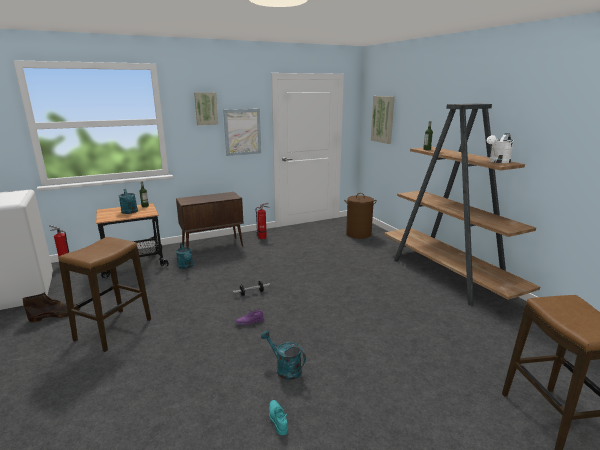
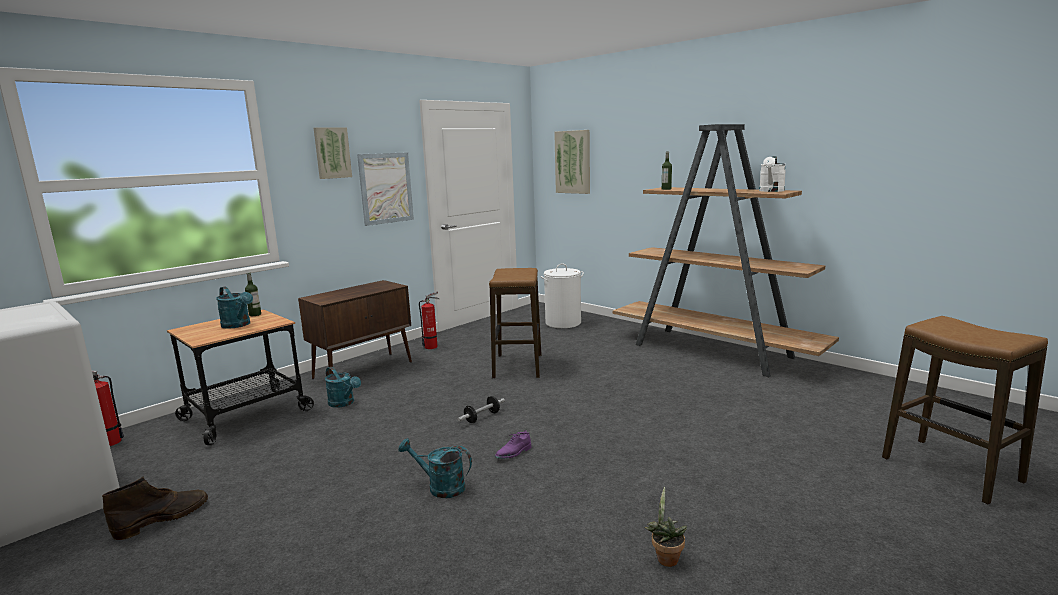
camera: 20 degrees left, 5 degrees down
(114, 330) = (299, 513): stool -> stool (517, 366)
(277, 419) = (665, 558): turquoise shoe -> potted plant
(285, 369) = (617, 496): turquoise watering can -> turquoise watering can (440, 487)
(358, 234) = (563, 323): brown laundry basket -> white laundry basket

